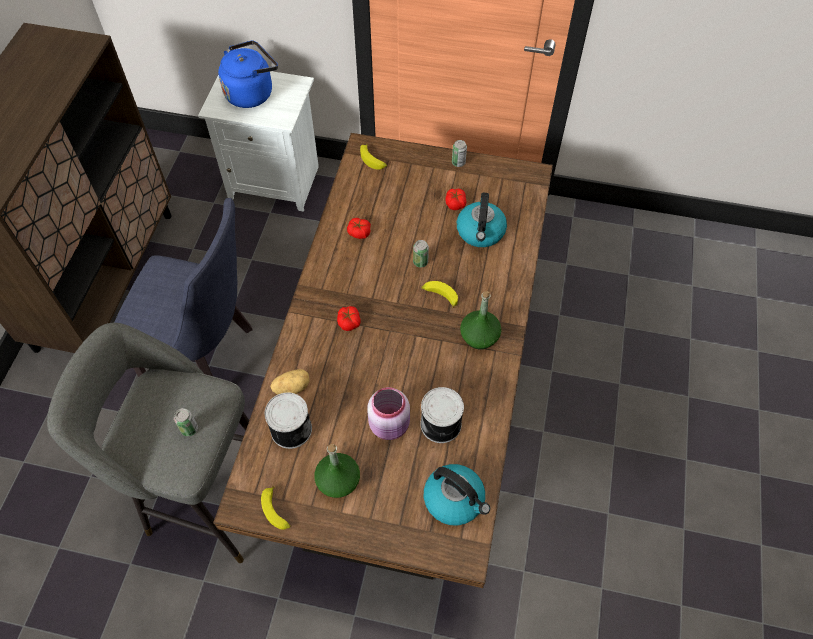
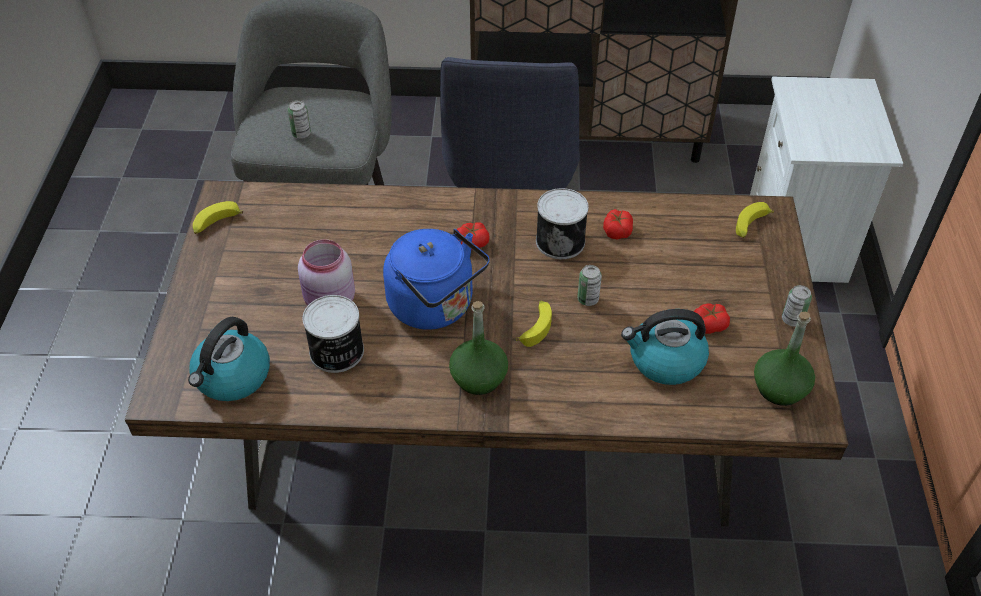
camera: 80 degrees right, 10 degrees down
(251, 93) = (837, 112): blue kettle -> blue kettle (435, 307)
(290, 428) = (317, 217): can -> can (560, 240)
(291, 387) = (371, 209): potato -> none
(338, 481) = (253, 267): green bottle -> green bottle (779, 388)

